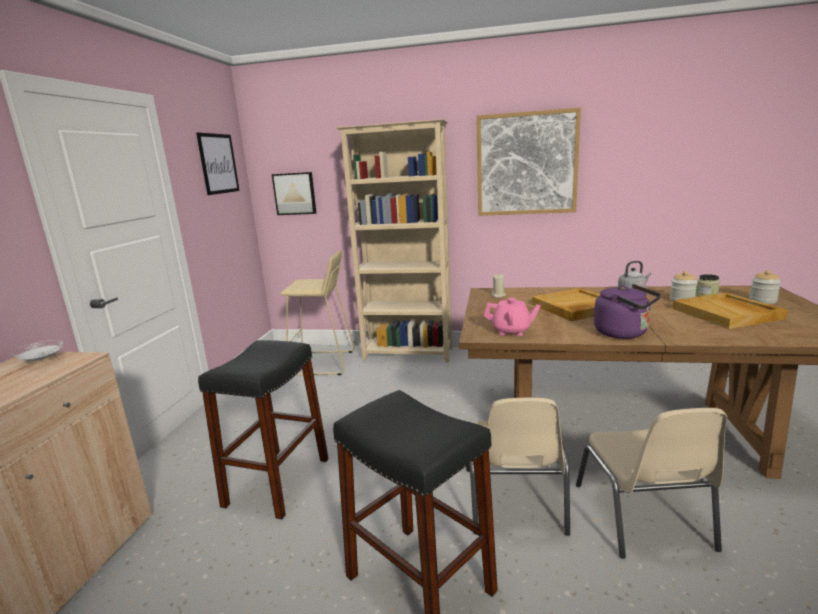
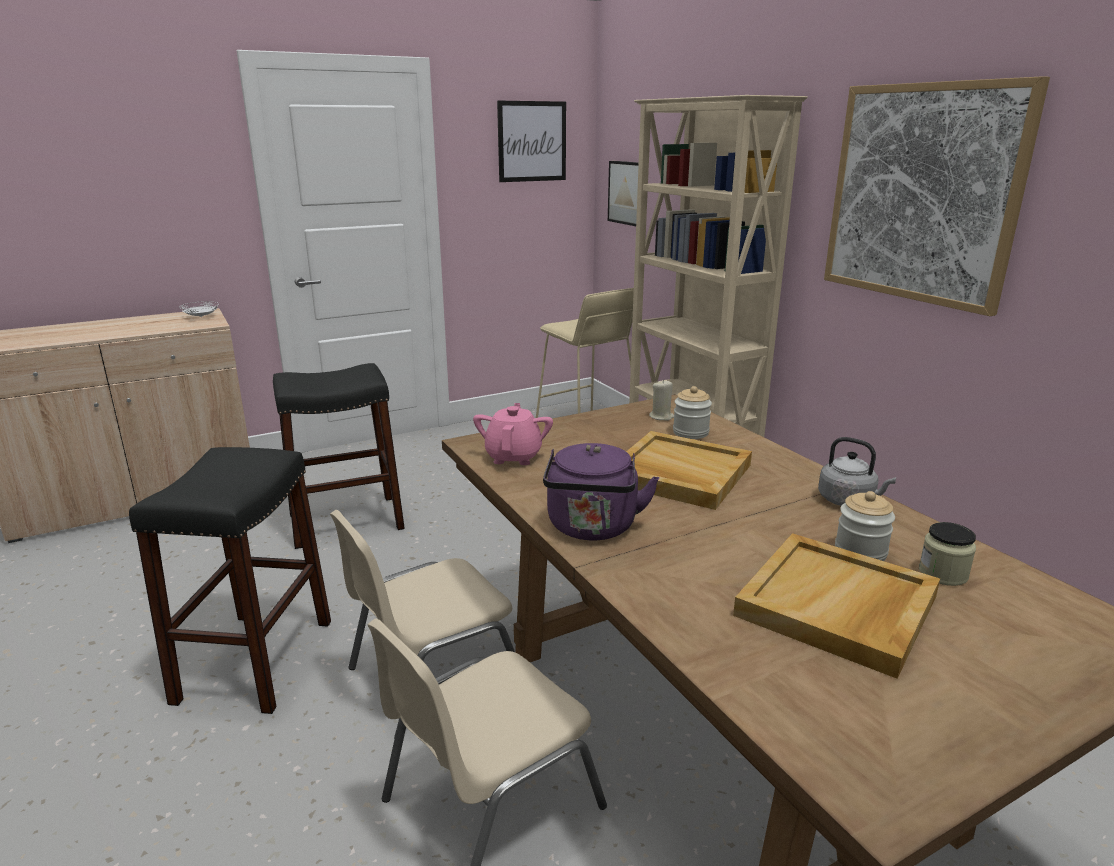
camera: 50 degrees right, 5 degrees up
(511, 331) = (514, 456): pink teapot -> pink teapot turned 150 degrees counterclockwise
(762, 301) = (1013, 642): jar -> jar (690, 432)

